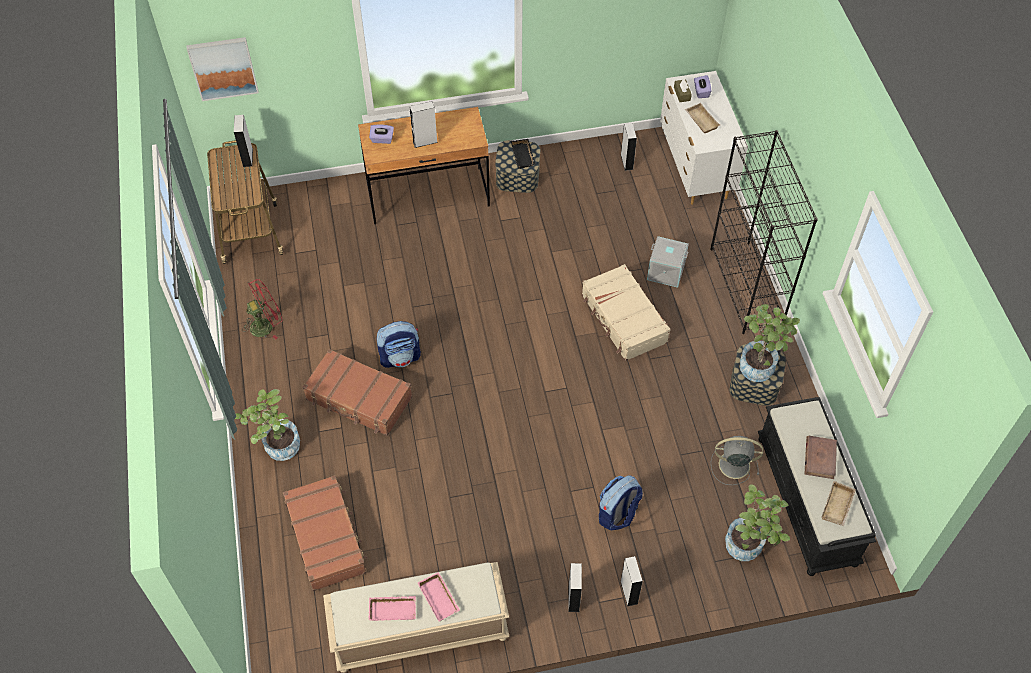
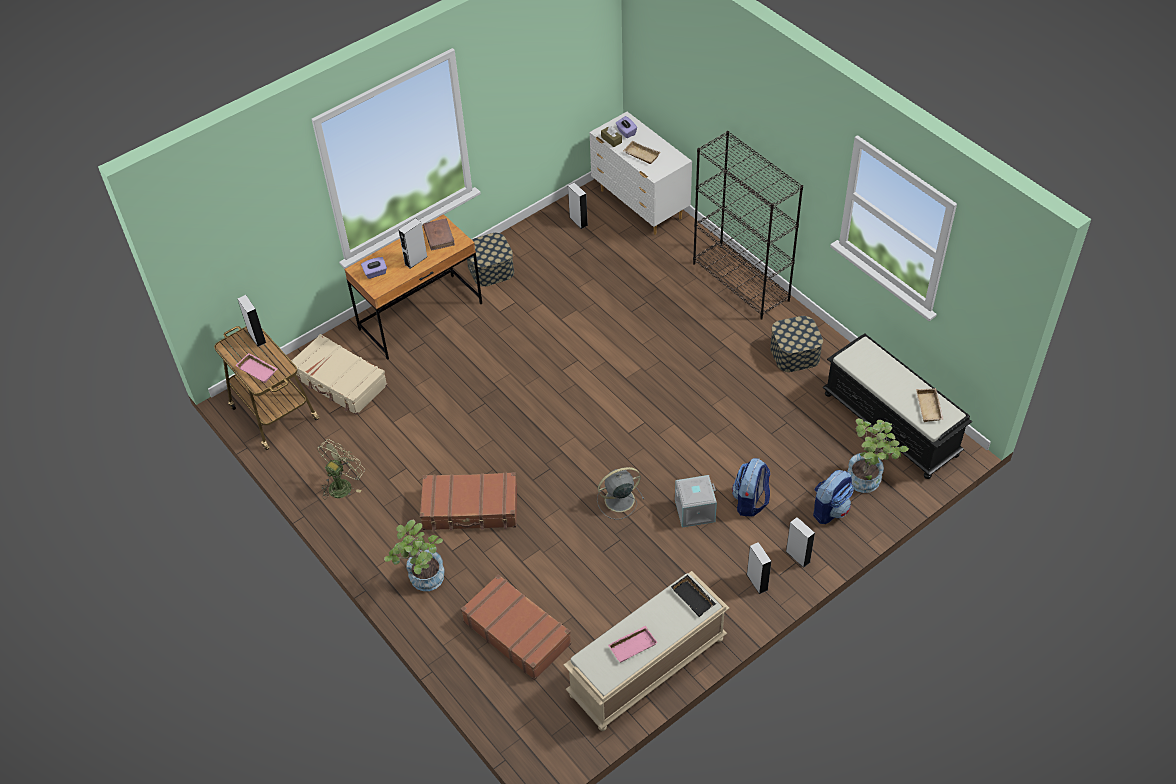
camera: 25 degrees left, 5 degrees down
(223, 68) = (214, 256): picture -> none
(266, 325) = (343, 484): red fan -> green fan
(400, 357) = (485, 459): backpack -> backpack (830, 509)
(440, 598) = (666, 619): pink tray -> pink tray (258, 370)
(524, 156) = (493, 247): black tray -> black tray (694, 598)
(623, 319) = (657, 348): beige suitcase -> beige suitcase (339, 382)
(665, 272) = (668, 296): grey storage box -> grey storage box (694, 511)
(732, 465) = (817, 423): grey fan -> grey fan (618, 500)
(760, 364) = (797, 333): potted plant -> none
(820, 458) = (893, 378): brown book -> brown book (439, 236)

